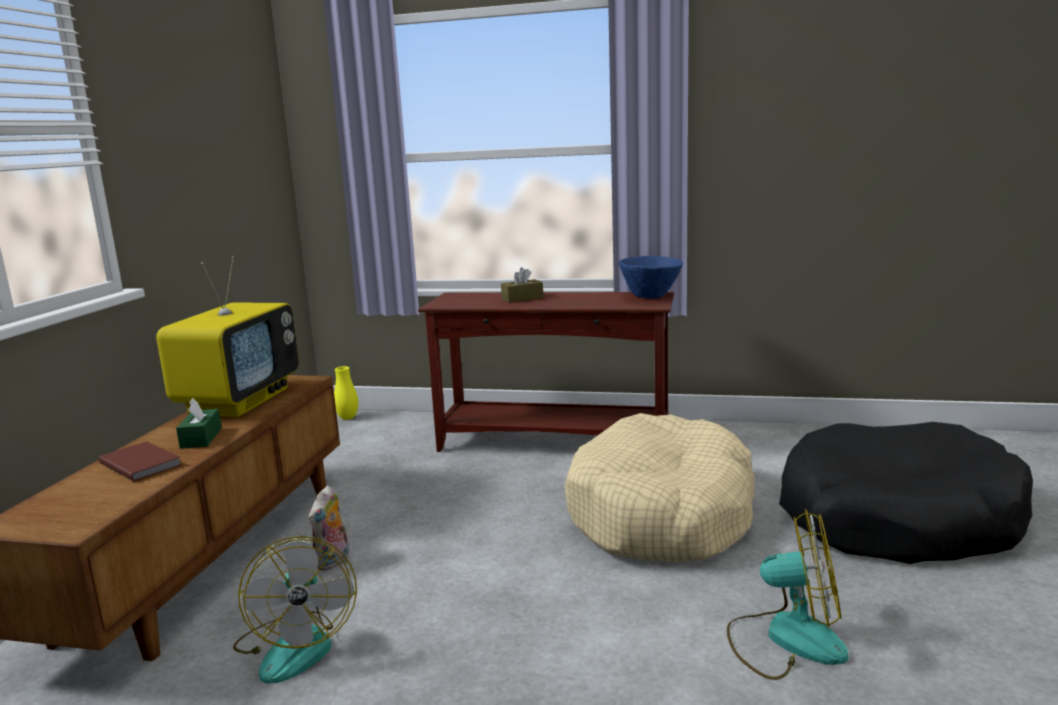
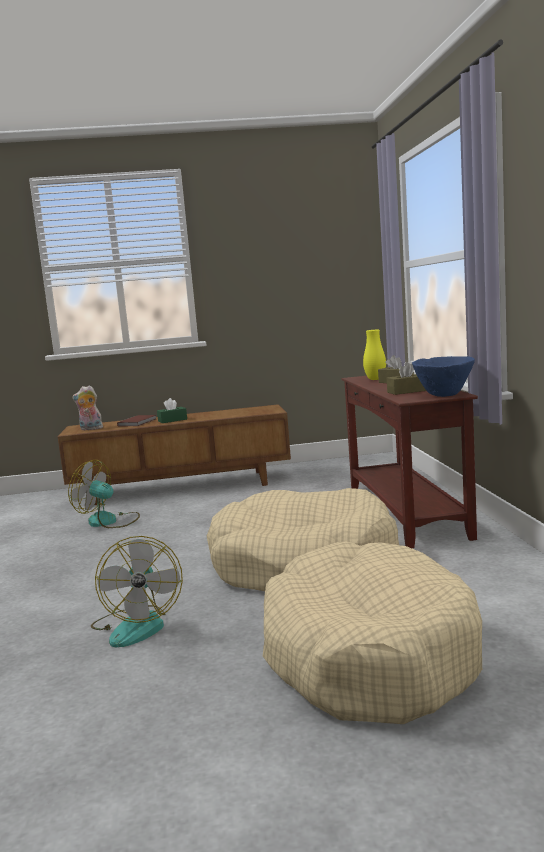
camera: 70 degrees right, 5 degrees down
(239, 401) = (230, 412): television -> none
(296, 645) = (109, 521): fan -> fan turned 60 degrees clockwise
(333, 562) = (188, 507): plush toy -> plush toy (90, 429)
(347, 418) = (383, 459): yellow vase -> yellow vase (375, 379)
(600, 301) = (407, 391): none -> brown tissue box
(897, 519) = (367, 654): black dog bed -> beige dog bed

